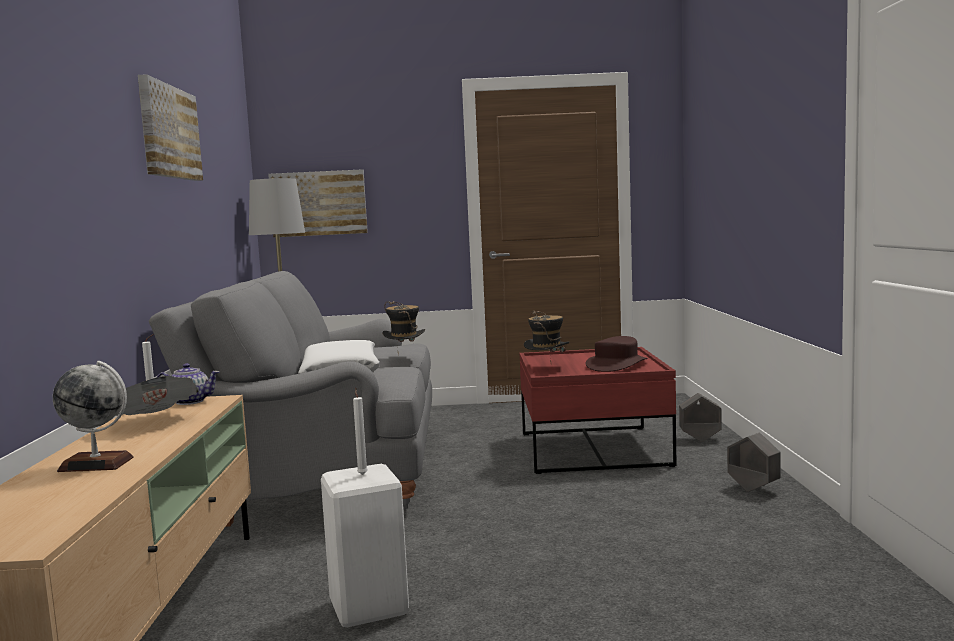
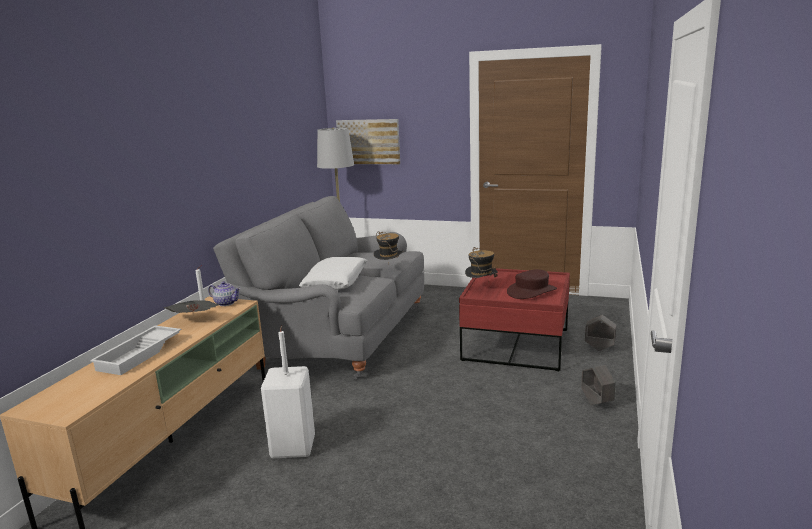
camera: 20 degrees right, 10 degrees up
(96, 464) = (140, 355): globe -> white tray
(168, 132) = (237, 121): picture -> none

